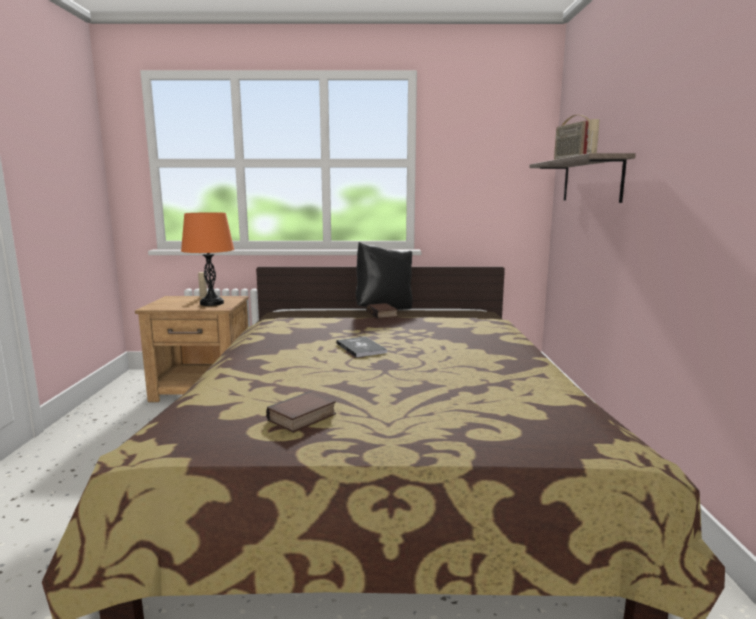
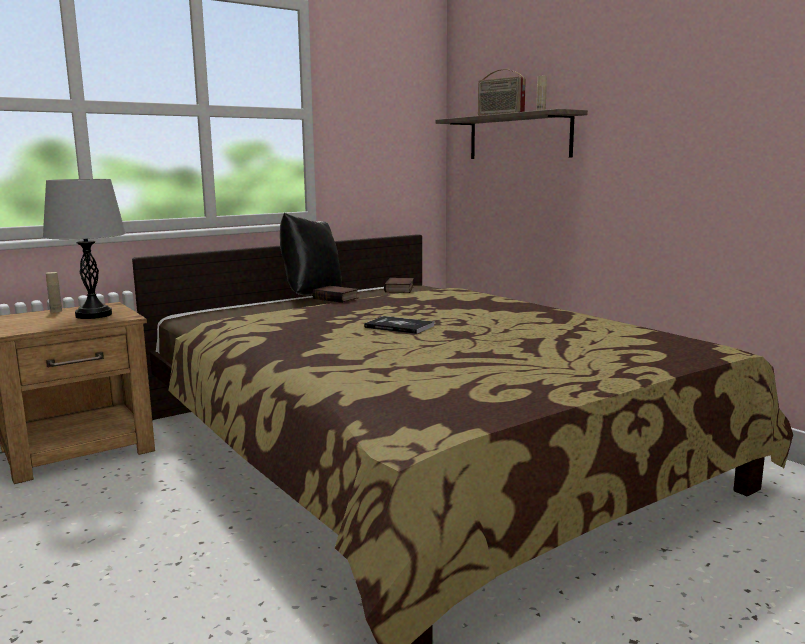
camera: 35 degrees left, 0 degrees up
(212, 303) = (94, 315): orange table lamp -> grey table lamp
(302, 418) = (497, 380): book -> book (400, 289)

